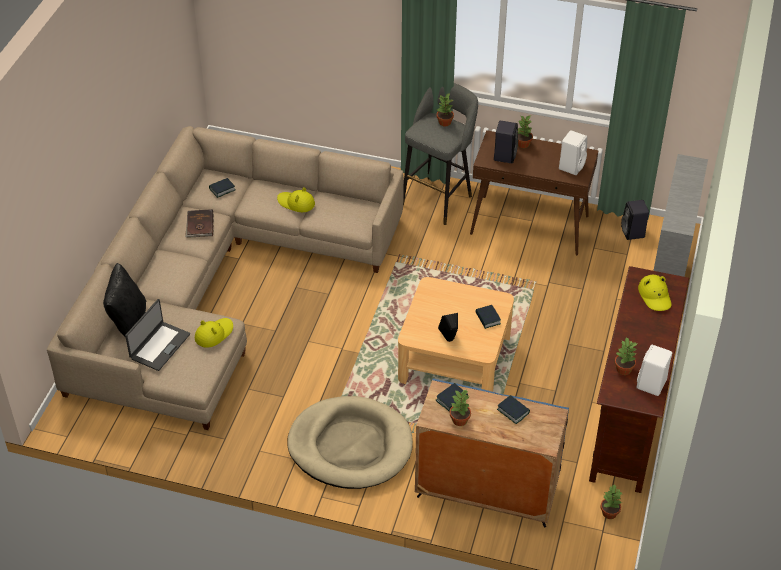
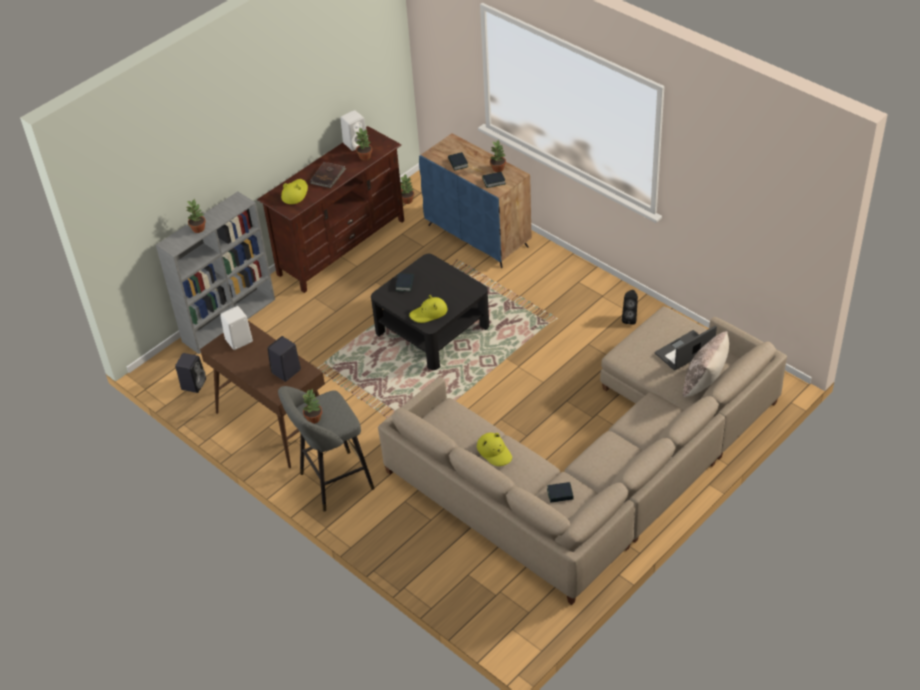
camera: 150 degrees left, 0 degrees up
(128, 322) = (704, 383): black pillow -> beige pillow
(199, 225) = (601, 460): brown book -> brown book (328, 176)
(214, 334) = (633, 349): yellow hat -> yellow hat (429, 313)
(350, 446) = (556, 292): beige dog bed -> none
(449, 340) = (447, 277): black speaker -> black speaker (630, 318)
(454, 357) = (432, 330): beige coffee table -> black coffee table
(523, 144) = (259, 377): potted plant -> potted plant (198, 228)

